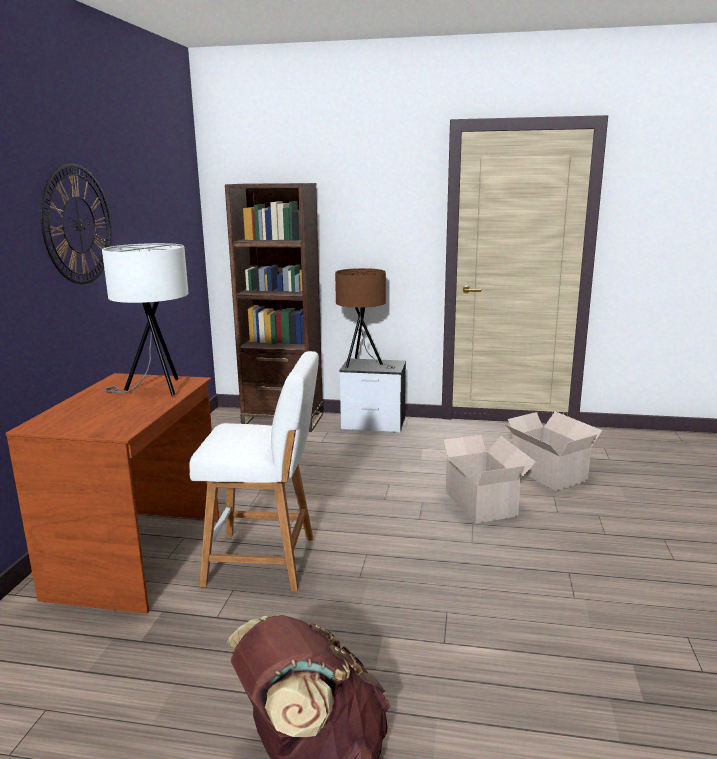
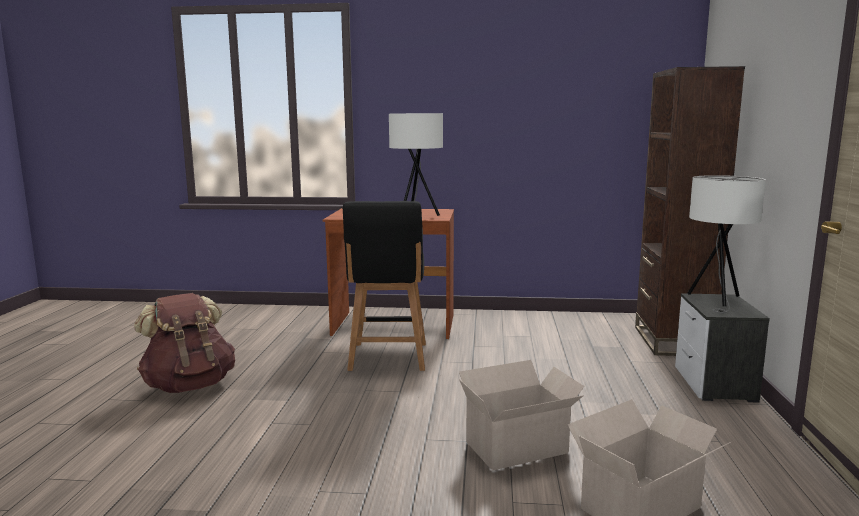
camera: 85 degrees right, 5 degrees down
(78, 225) = (474, 104): wall clock -> none
(266, 561) = (388, 358): white stool -> black stool
(363, 364) = (716, 300): brown table lamp -> white table lamp

